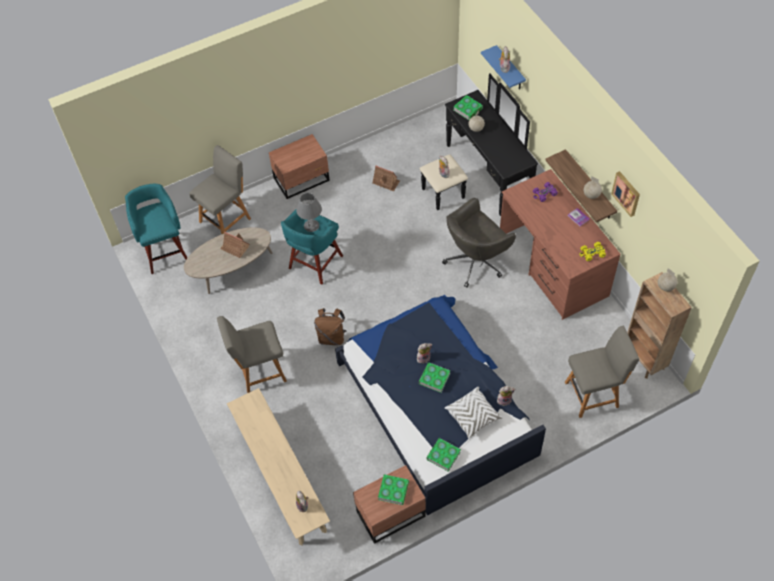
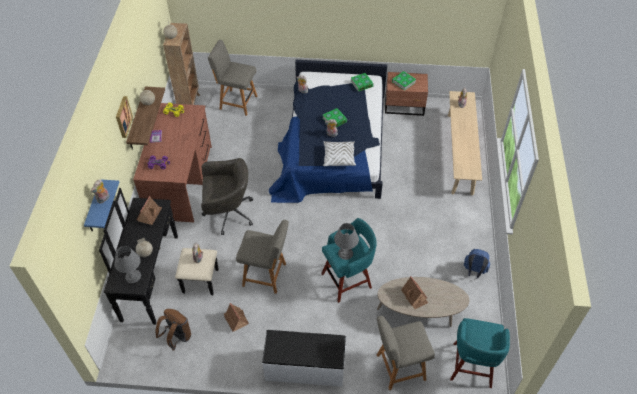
camera: 150 degrees left, 5 degrees down
(199, 336) = (474, 271): none -> blue backpack
(259, 371) = (440, 222): grey chair -> grey chair (266, 275)
(302, 179) = (305, 368): brown nightstand -> white bench
(331, 337) = (372, 217): brown backpack -> brown backpack (177, 337)
(467, 109) = (133, 276): book -> grey table lamp
(473, 416) = (327, 93): white pillow -> white pillow (338, 157)
(506, 157) = (149, 214): none -> toy house
(627, 193) = (140, 60): picture -> picture (122, 116)

